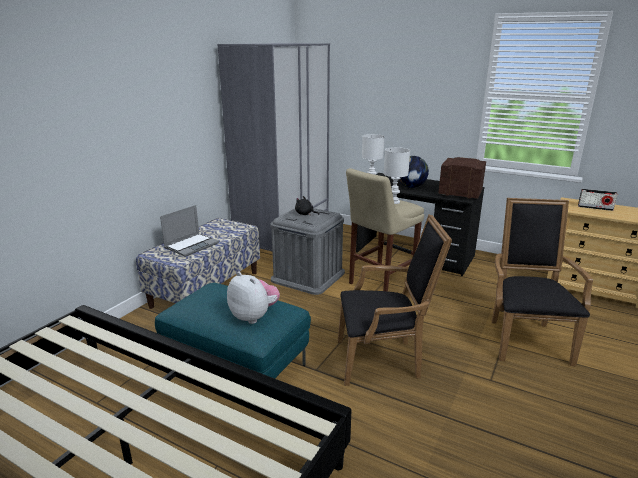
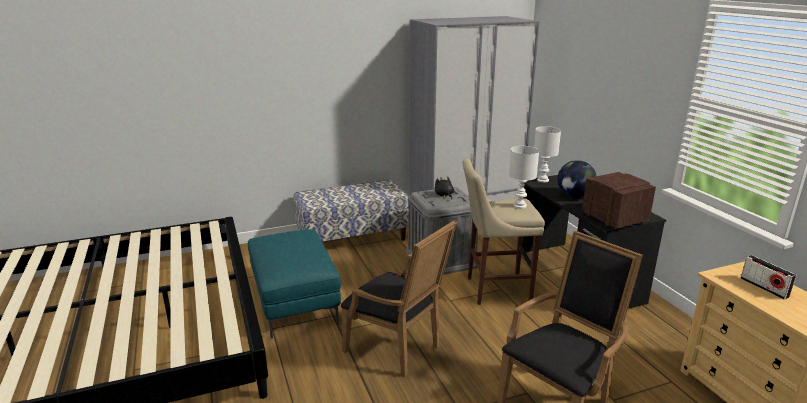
camera: 40 degrees right, 0 degrees up
(192, 245) = (337, 196): laptop -> none
(254, 316) = (289, 261): plush toy -> none

